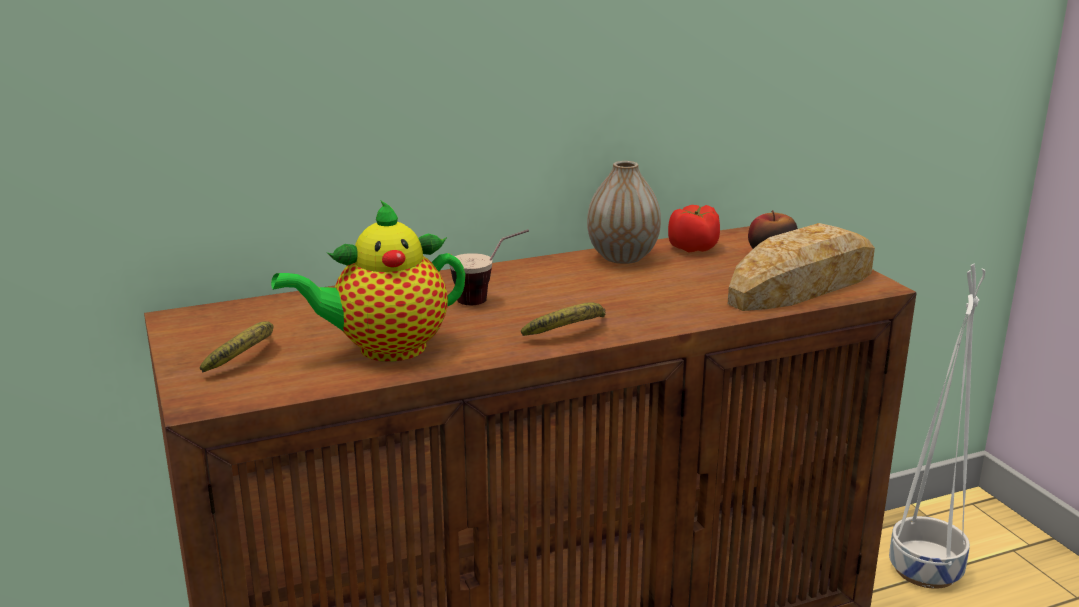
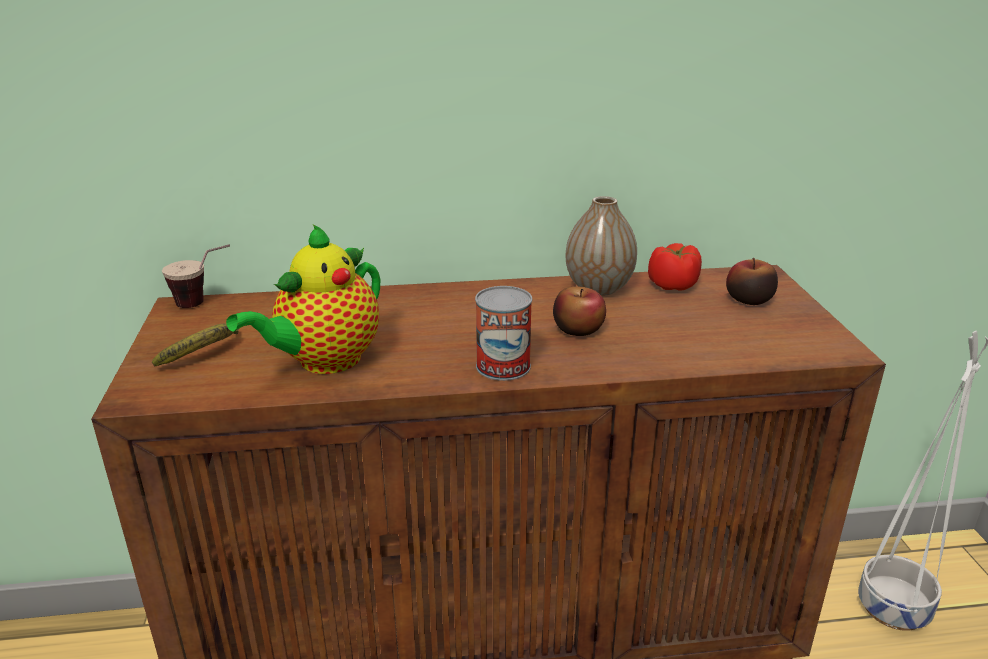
camera: 15 degrees right, 5 degrees up
(384, 349) = (324, 361): teapot -> teapot turned 45 degrees counterclockwise
(489, 300) = (449, 320): cup -> cup (205, 304)
(571, 332) = (503, 366): banana -> can
(624, 294) = (578, 329): none -> apple
(801, 285) = (762, 341): bread -> none

